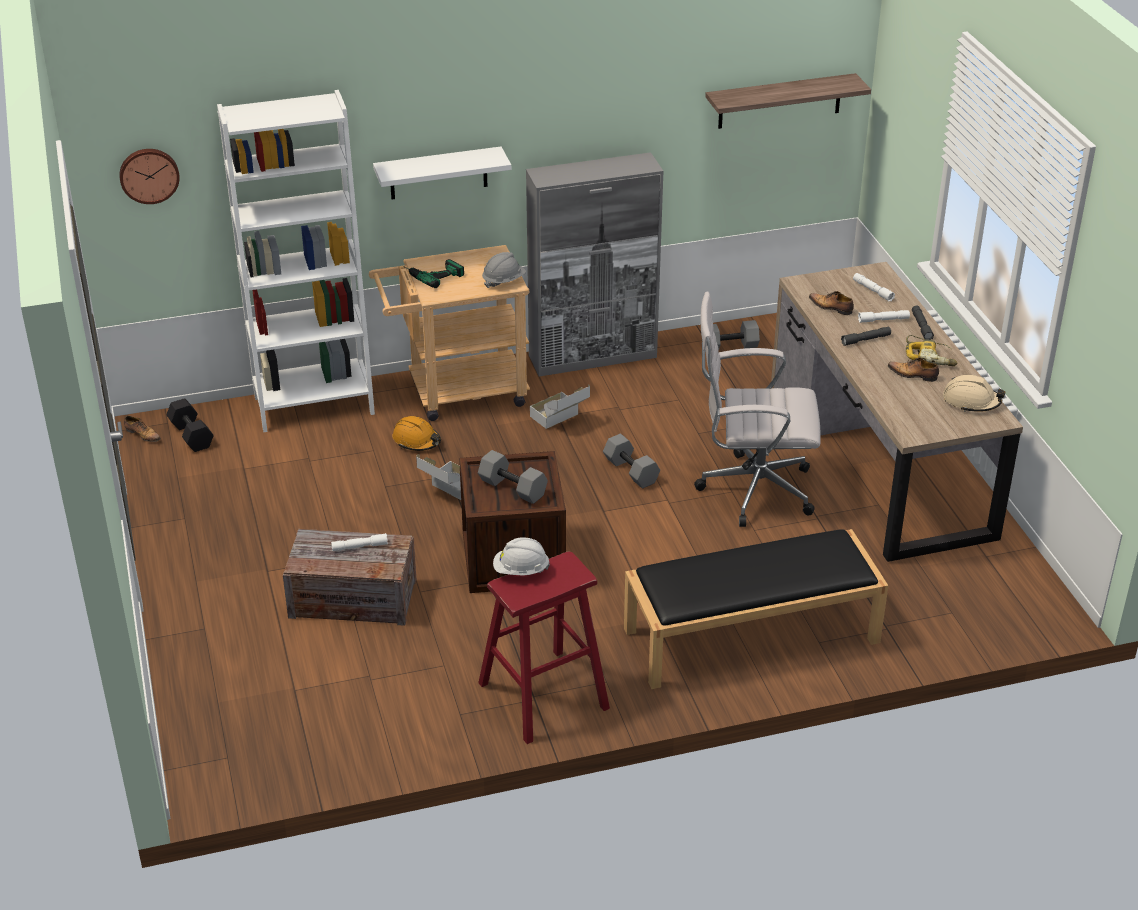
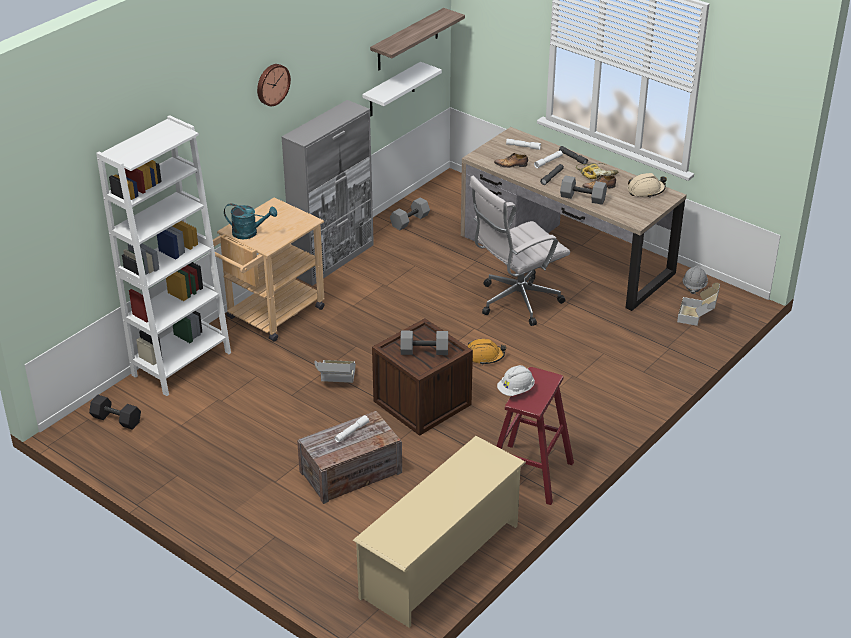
camera: 35 degrees left, 0 degrees up
(143, 435) = (79, 434): shoe -> none
(149, 175) = (54, 225): wall clock -> wall clock (272, 84)
(337, 743) = (441, 561): none -> beige shoe rack
(417, 441) = (279, 358): orange hard hat -> orange hard hat (484, 356)
(432, 274) = (249, 233): power drill -> turquoise watering can
(438, 173) = (230, 158): white shelf -> white shelf (392, 90)
(503, 281) = (302, 220): grey hard hat -> grey hard hat (694, 286)
(560, 420) = (357, 307): cardboard box -> cardboard box (697, 316)
(632, 471) = (435, 320): grey dumbbell -> grey dumbbell (583, 197)
(750, 636) = (604, 385): black bench -> none

